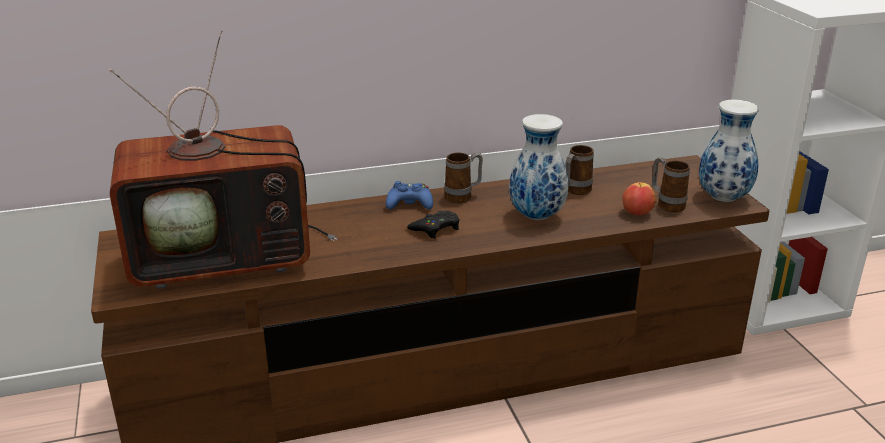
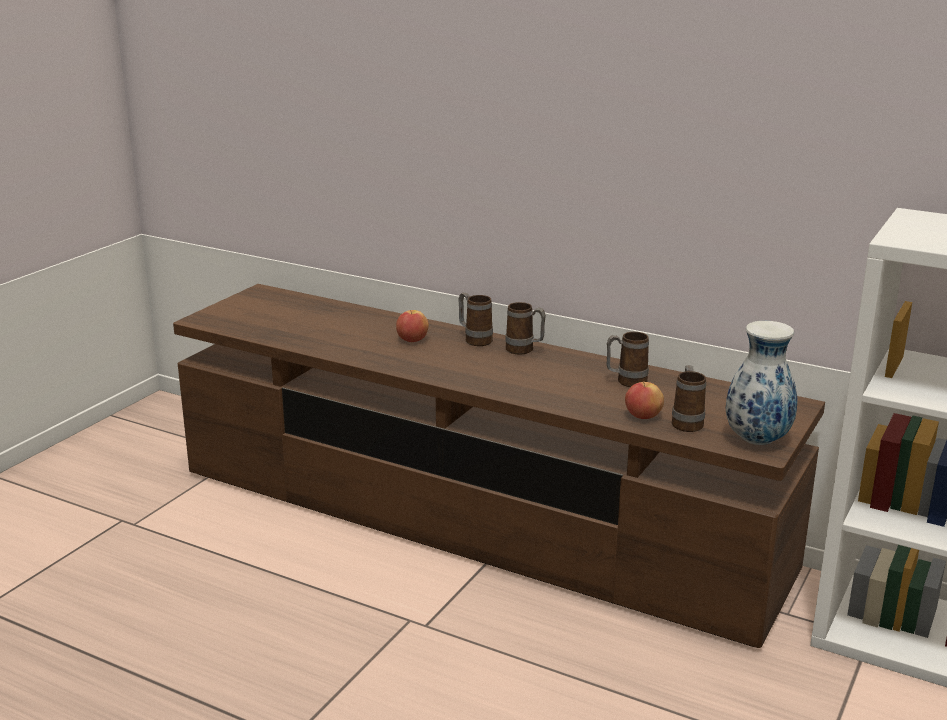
camera: 45 degrees right, 5 degrees down
(227, 257) = (293, 324): television -> none
(364, 225) = (412, 340): none -> apple
(409, 204) = (474, 339): blue game controller -> mug
(436, 228) = (456, 361): black game controller -> none
(536, 216) = (549, 384): vase -> none

